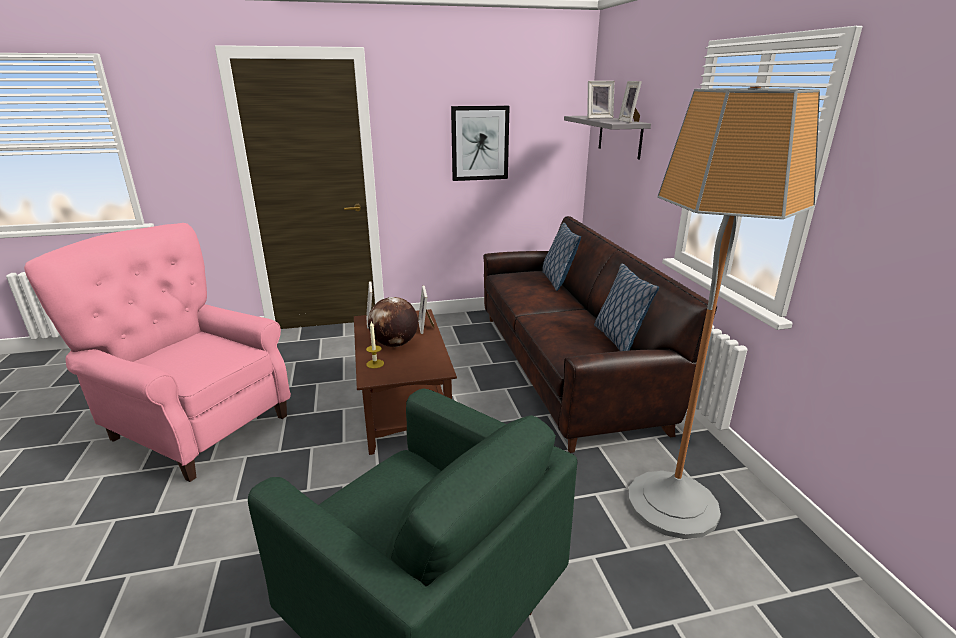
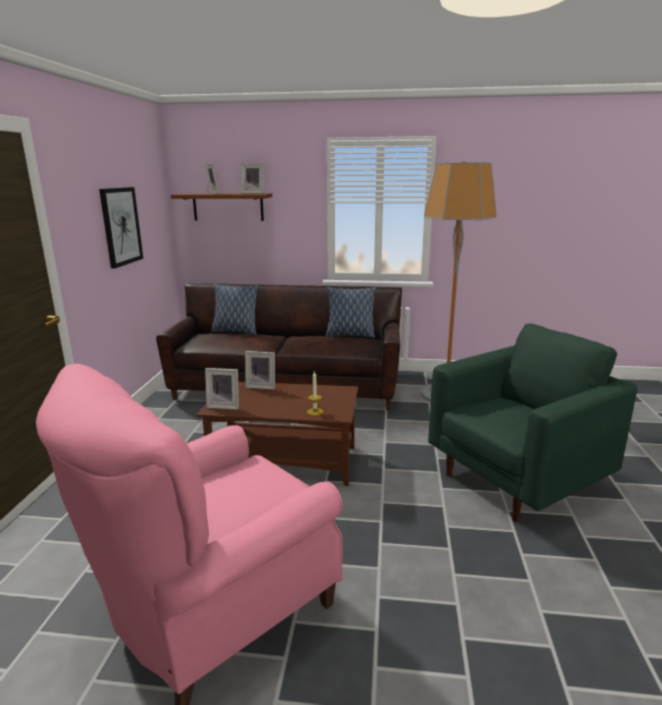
camera: 70 degrees left, 5 degrees down
(394, 344) = (284, 401): globe -> none
(620, 136) = (228, 207): grey shelf -> brown shelf

